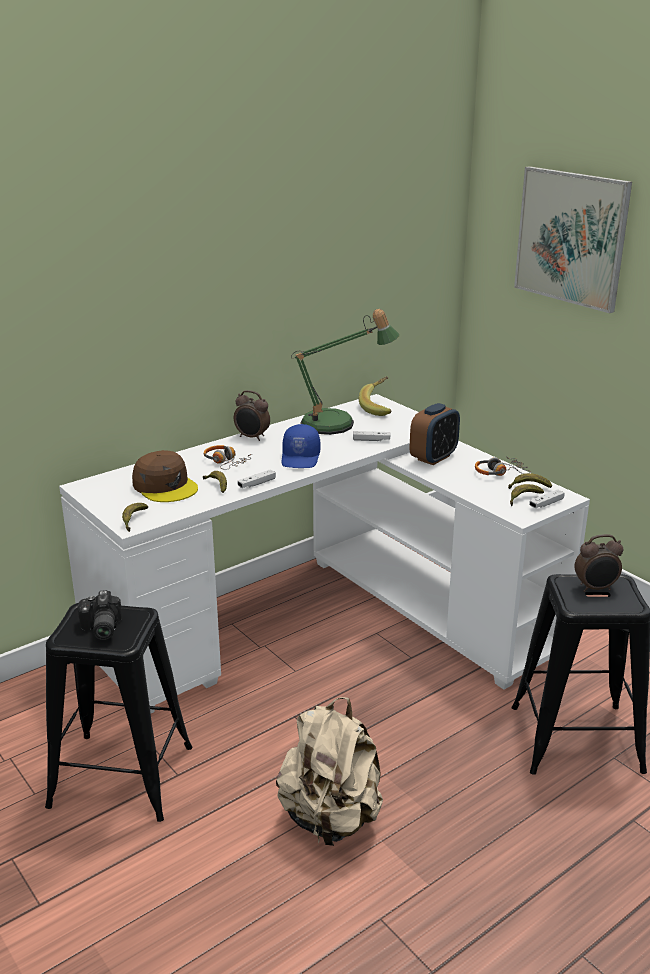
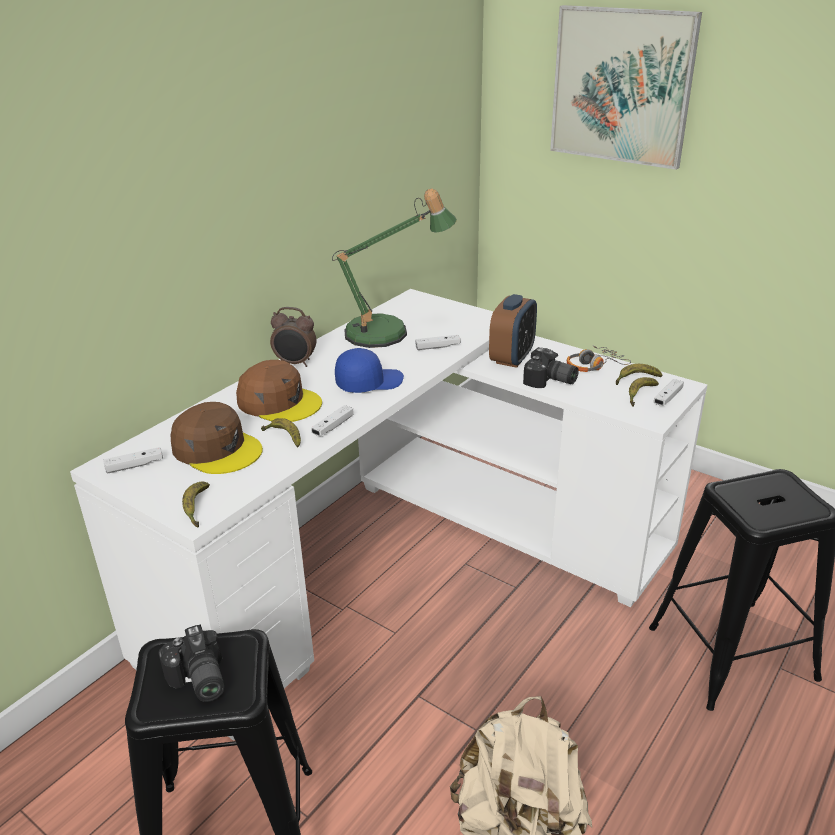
camera: 15 degrees left, 5 degrees up
(103, 488) = (135, 465): none -> white game controller
(225, 462) = (279, 402): headphones -> brown cap
(301, 458) = (369, 382): blue cap -> blue cap turned 105 degrees counterclockwise
(380, 407) = (424, 305): banana -> none
(453, 479) = (550, 382): none -> camera
(595, 588) = (764, 493): alarm clock -> none

